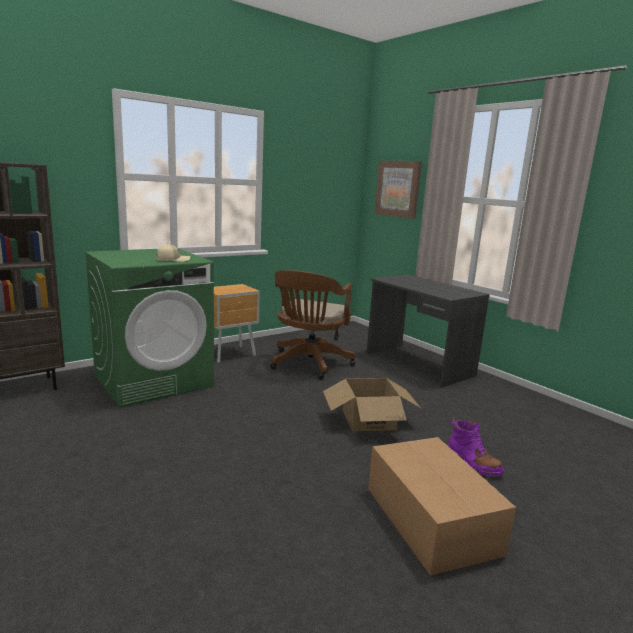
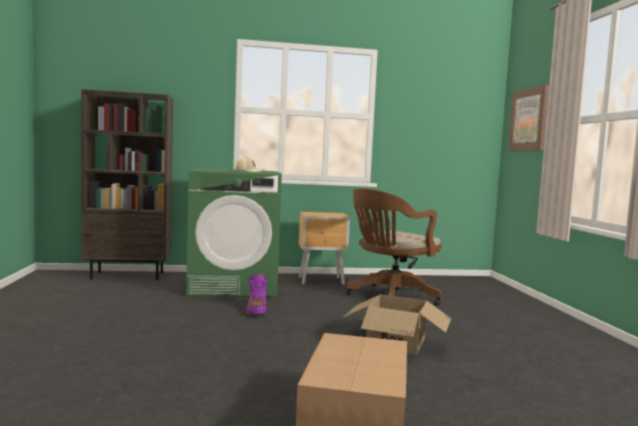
camera: 30 degrees right, 10 degrees down
(418, 364) = (522, 316): grey desk -> none
(473, 463) = (472, 395): purple boot -> purple boot (256, 310)

